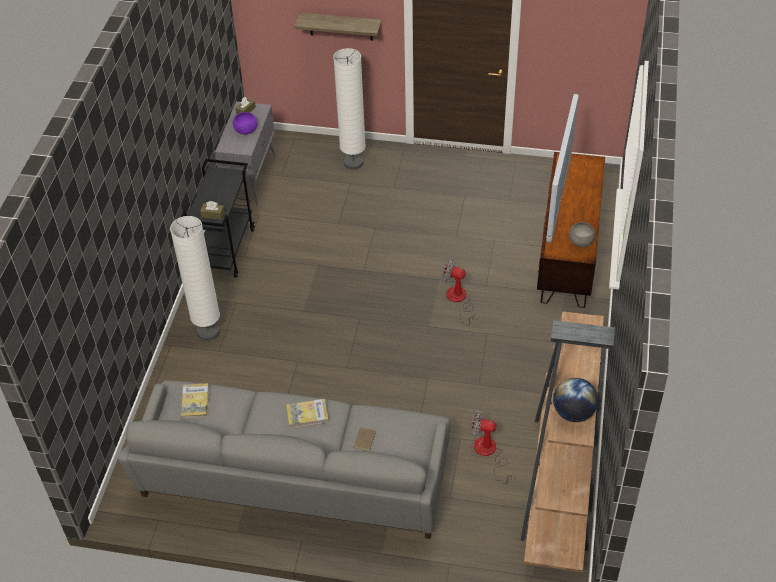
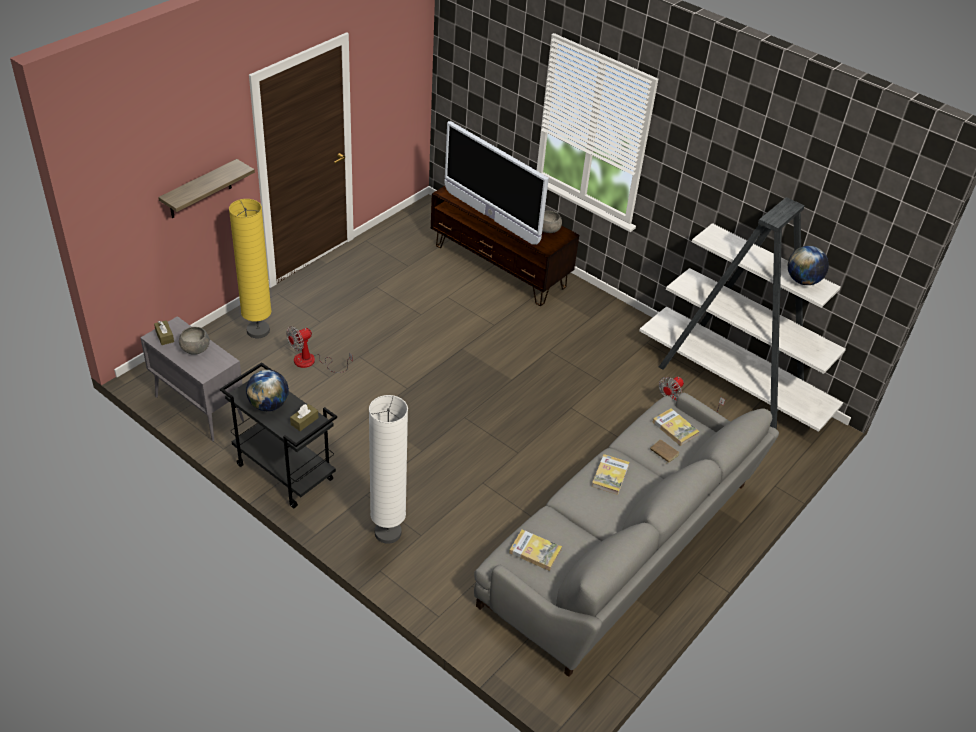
camera: 65 degrees left, 5 degrees down
(215, 190) = (269, 405): none -> globe
(246, 130) = (195, 348): purple bowl -> grey bowl
(353, 163) = (258, 331): white floor lamp -> yellow floor lamp
(400, 437) = (675, 428): none -> book
(458, 300) = (497, 348): fan -> fan (312, 362)
(561, 483) = (733, 386): brown bookcase -> white bookcase

